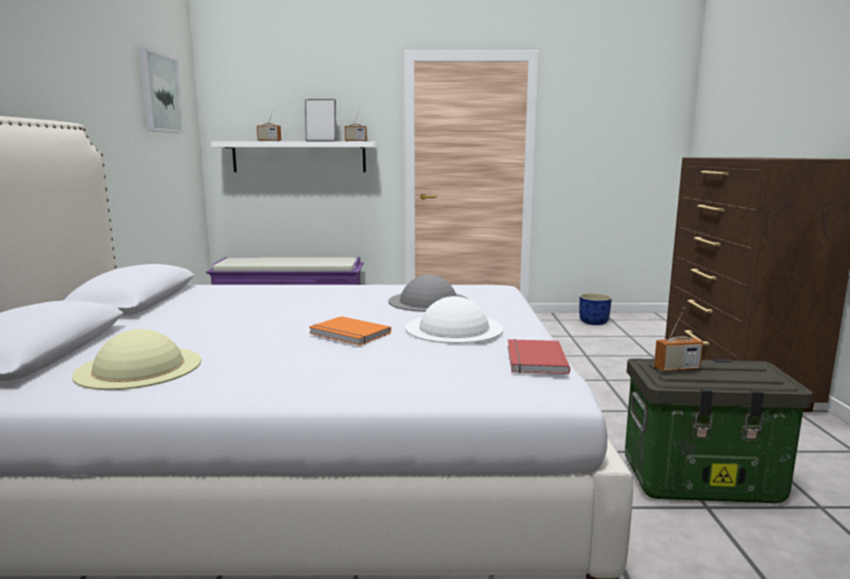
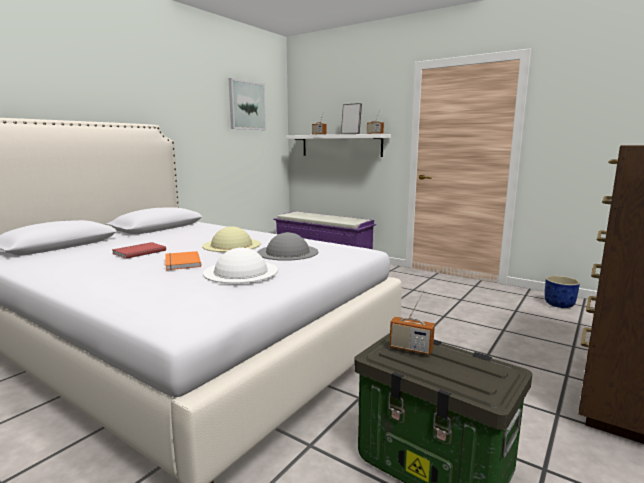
camera: 35 degrees right, 0 degrees up
(139, 367) = (65, 260): beige hat -> beige hat (231, 245)
(533, 360) = (223, 303): red book -> red book (138, 252)

